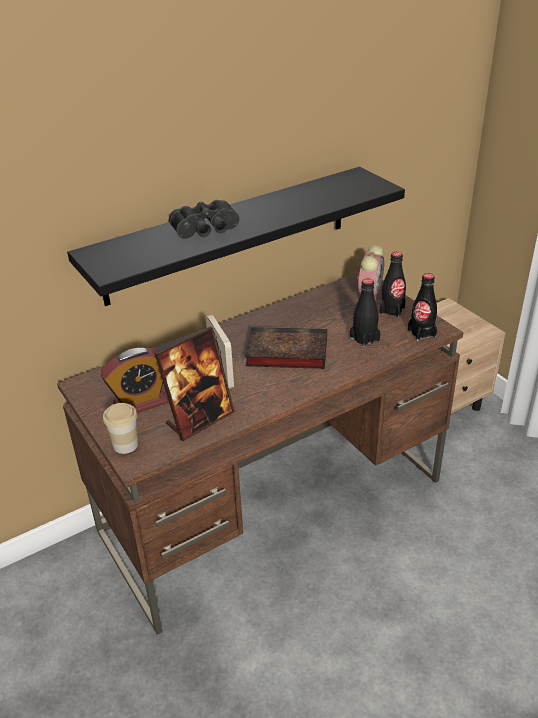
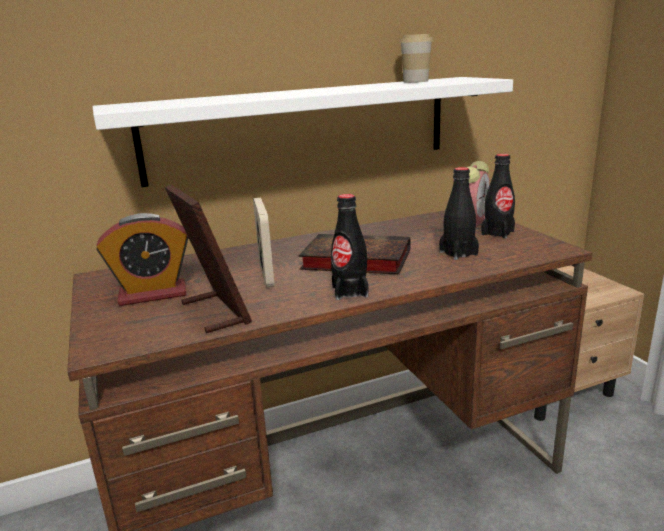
camera: 10 degrees right, 15 degrees down
(125, 445) = (102, 331): cup -> cup (415, 81)
(199, 419) = (215, 312): picture frame -> picture frame turned 90 degrees counterclockwise
(207, 231) = (261, 95): black binoculars -> none
(229, 234) = (301, 128): black shelf -> white shelf
(421, 333) = (535, 251): black bottle -> black bottle (350, 292)

